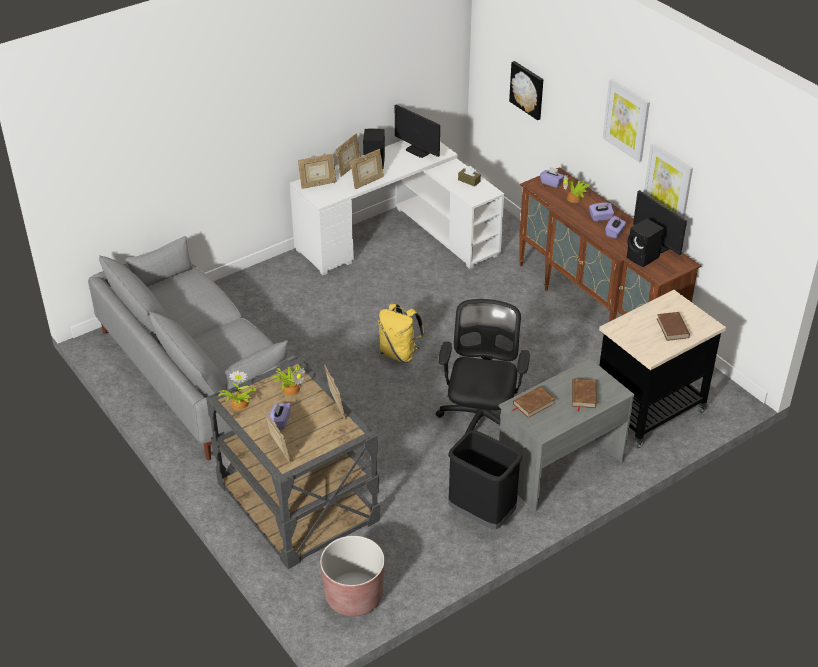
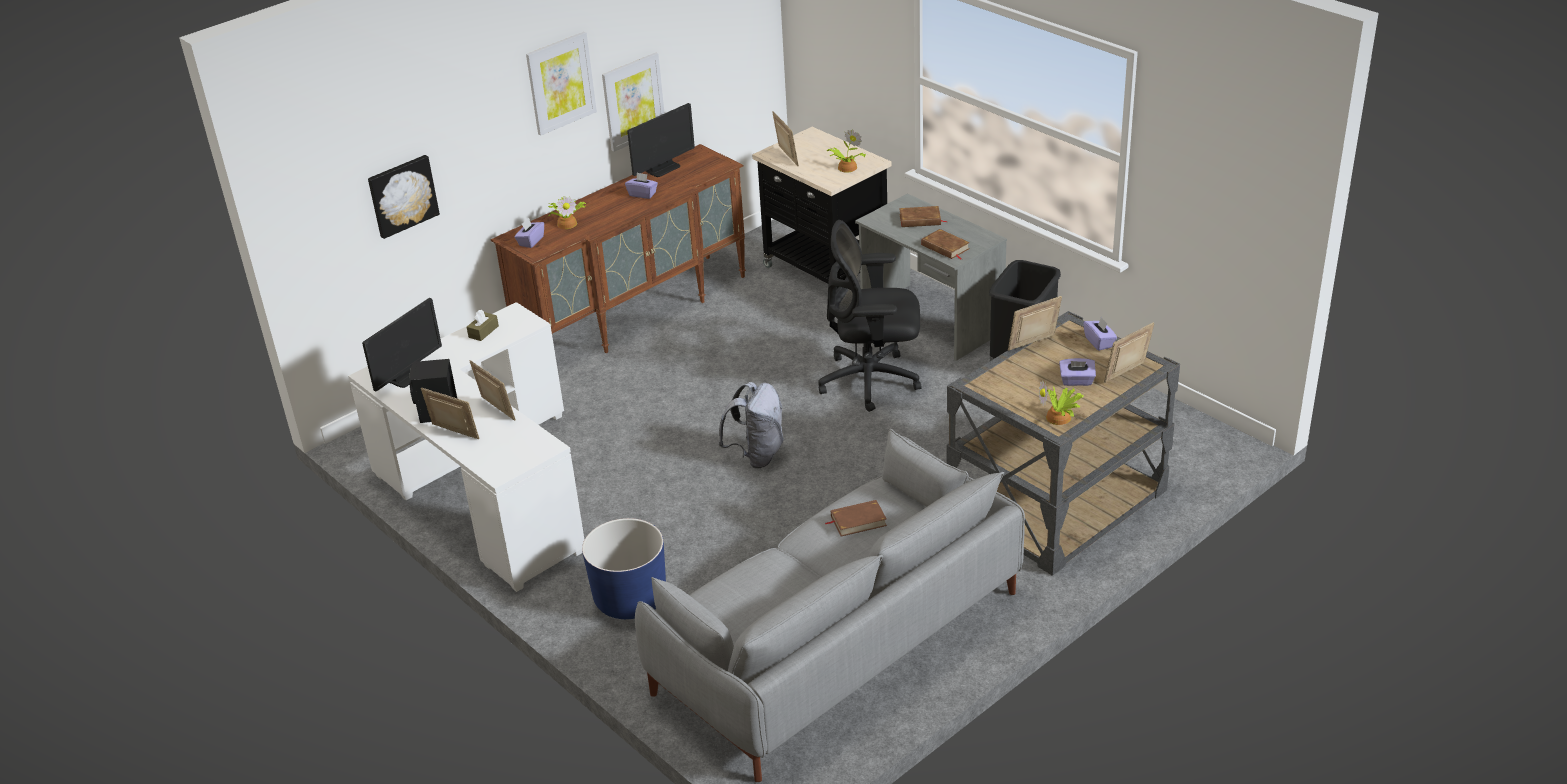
camera: 95 degrees left, 5 degrees down
(272, 292) = (630, 598): none -> blue planter
(290, 388) = (1013, 383): potted plant -> potted plant (846, 168)
(318, 184) = (501, 458): picture frame -> picture frame (786, 157)
(353, 596) = (1181, 436): brown planter -> none
(399, 354) = (757, 455): yellow backpack -> grey backpack
(600, 217) = (610, 204): purple tissue box -> purple tissue box (1099, 342)
(643, 258) = (692, 175): black speaker -> none
(672, 328) = (822, 152): brown book -> brown book (858, 521)

